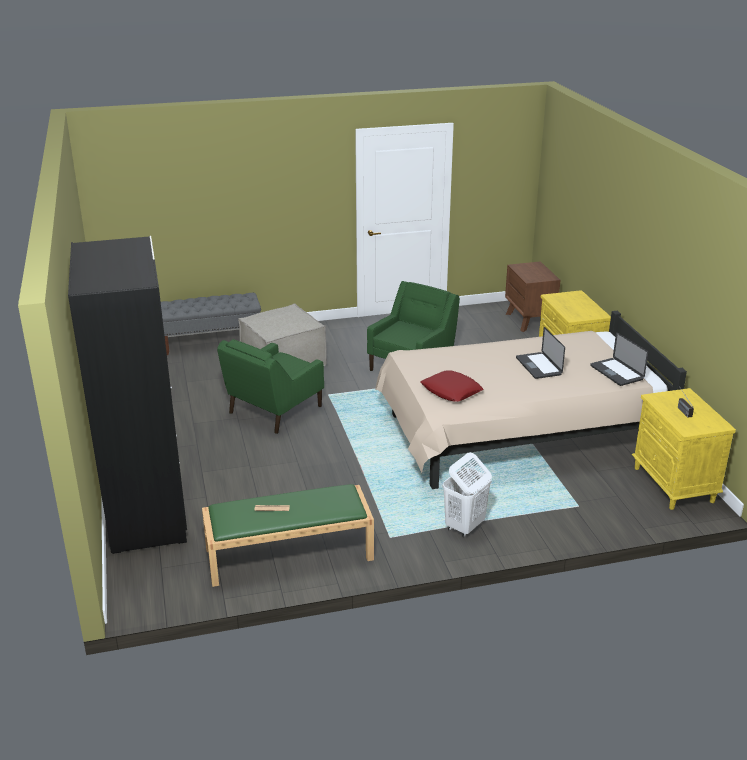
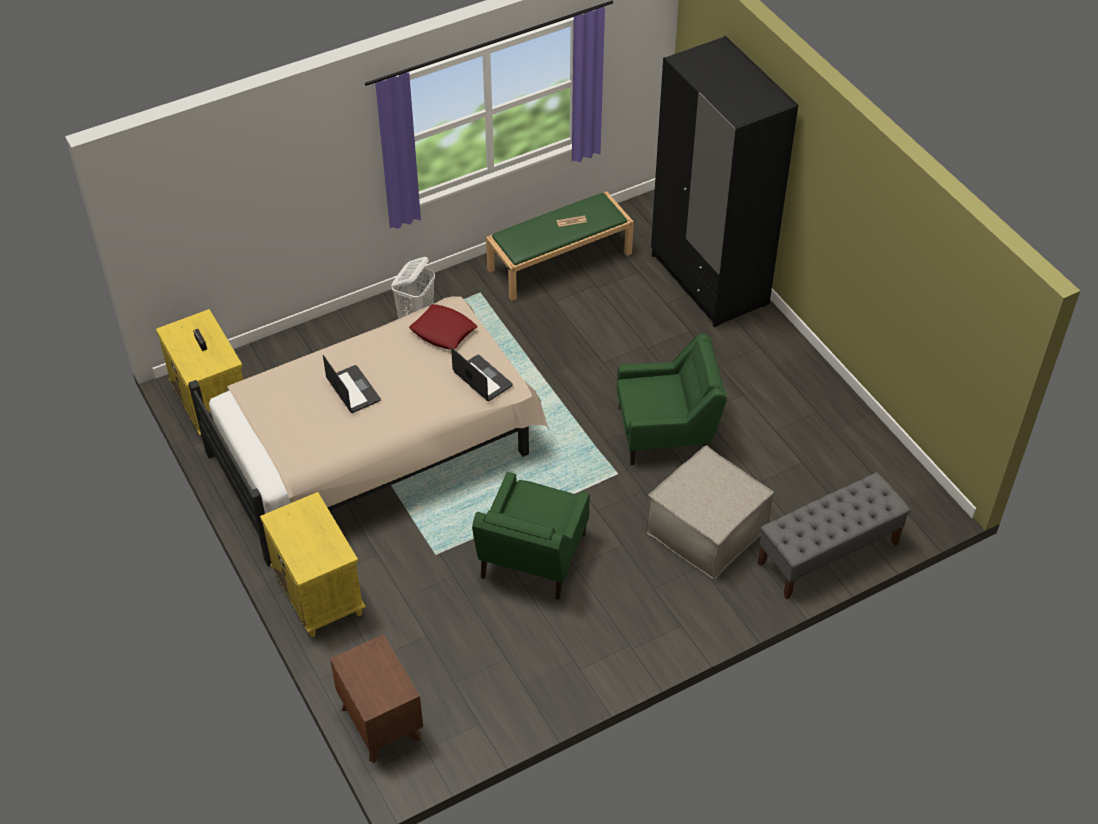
camera: 165 degrees right, 20 degrees up
(274, 411) = (666, 432): green armchair -> green armchair turned 60 degrees clockwise
(616, 373) = (264, 396): laptop -> laptop (482, 379)

